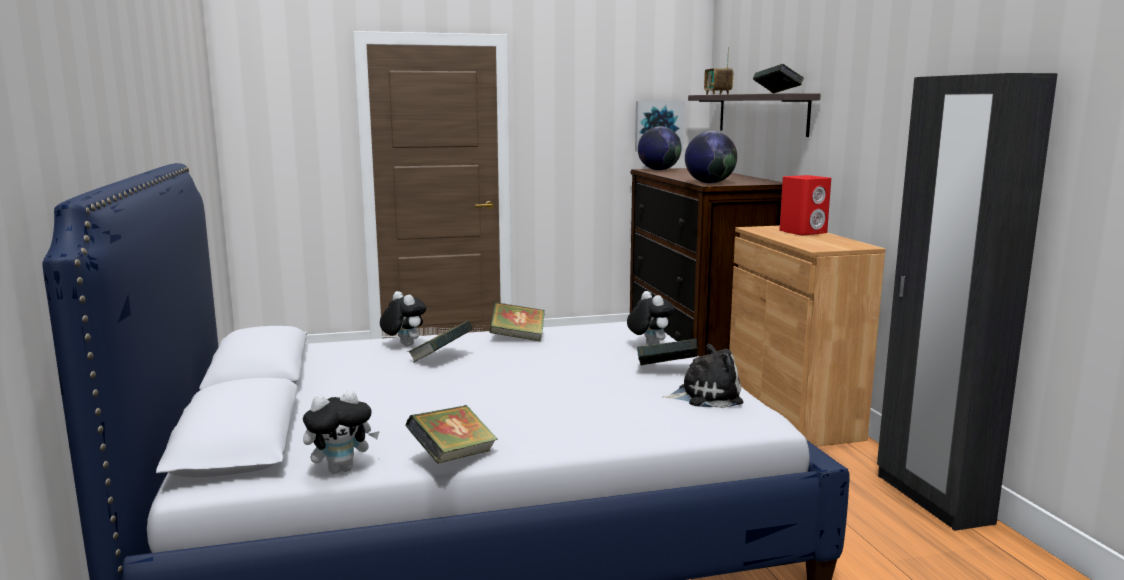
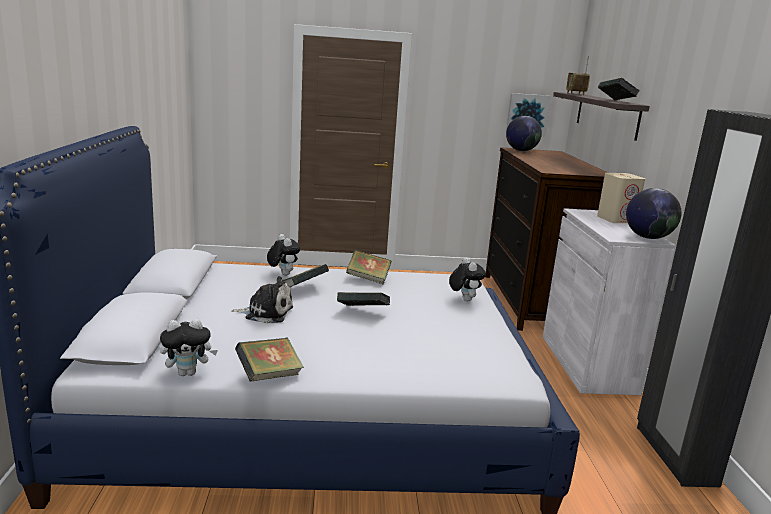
camera: 10 degrees right, 5 degrees up
(666, 370) = (466, 324): book -> book (363, 313)
(705, 396) = (483, 352): plush toy -> plush toy (266, 313)
(709, 183) = (549, 169): globe -> globe (647, 237)
(792, 415) = (587, 363): brown cabinet -> white cabinet
(803, 232) = (616, 220): red speaker -> beige speaker

